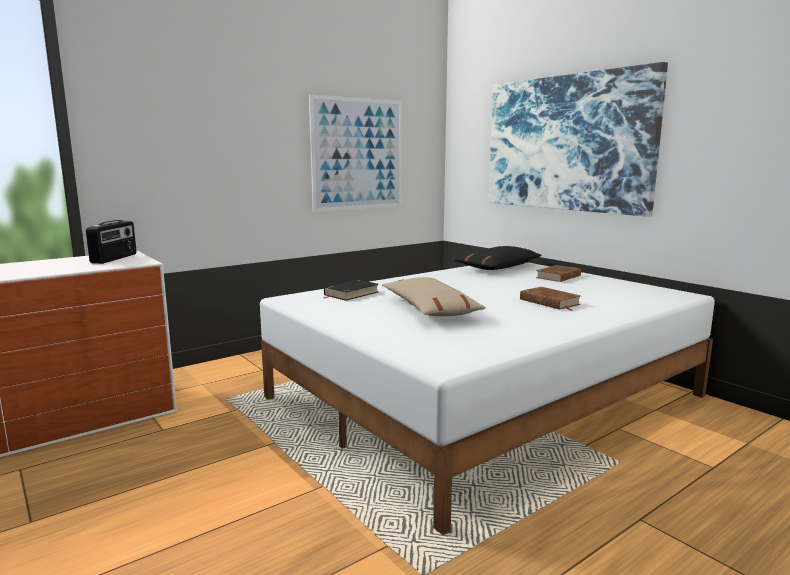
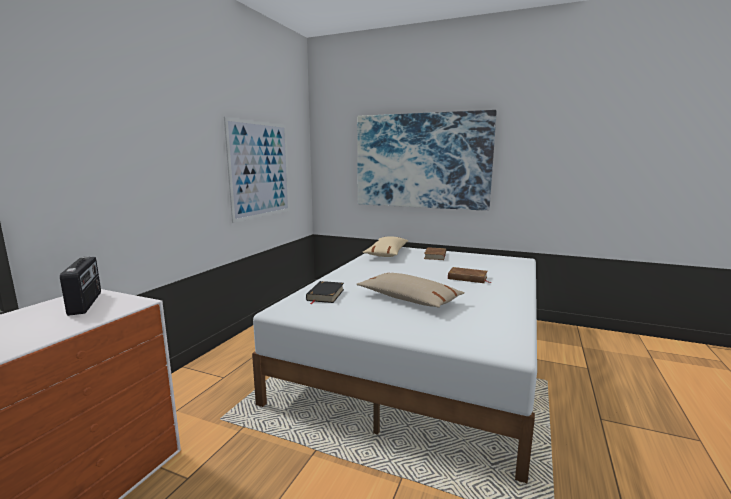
camera: 30 degrees left, 0 degrees up
(499, 268) = (387, 253): black pillow -> beige pillow

